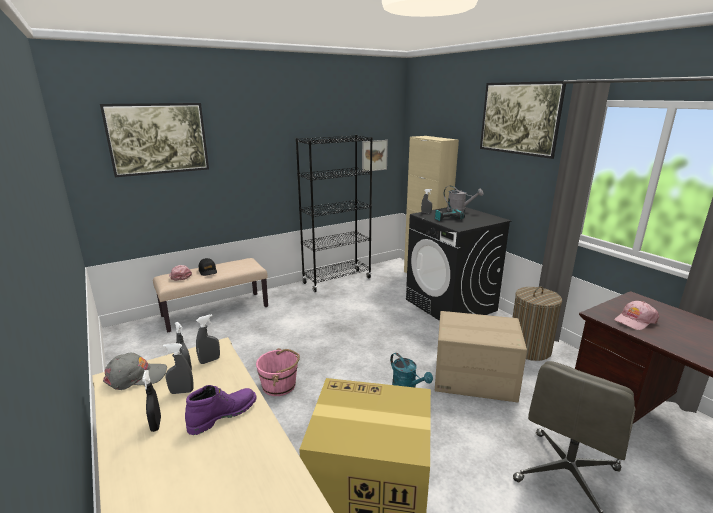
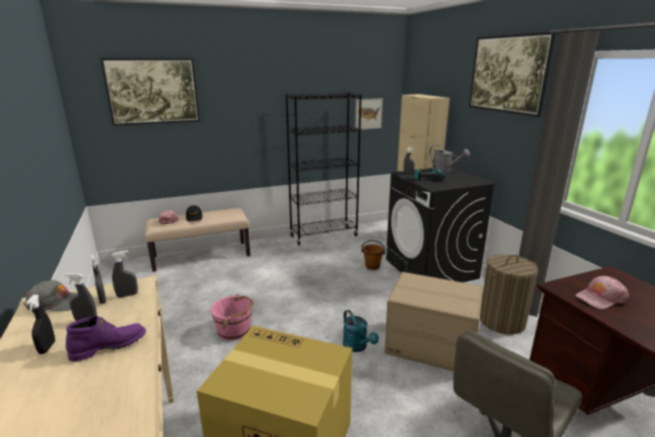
camera: 10 degrees right, 0 degrees up
(395, 307) = (372, 266): none -> brown bucket

